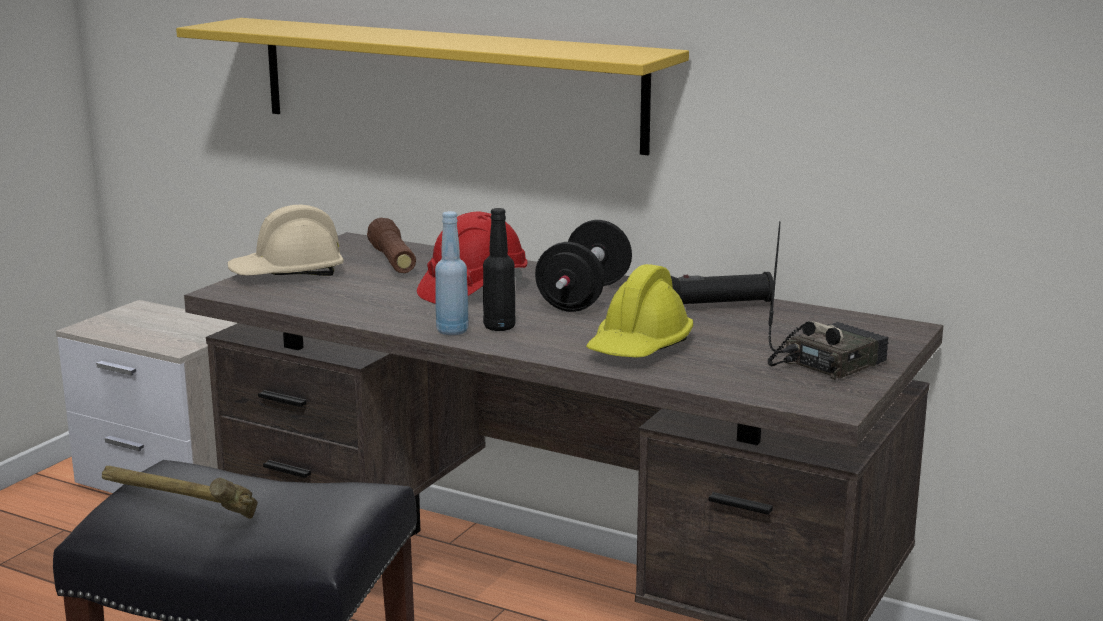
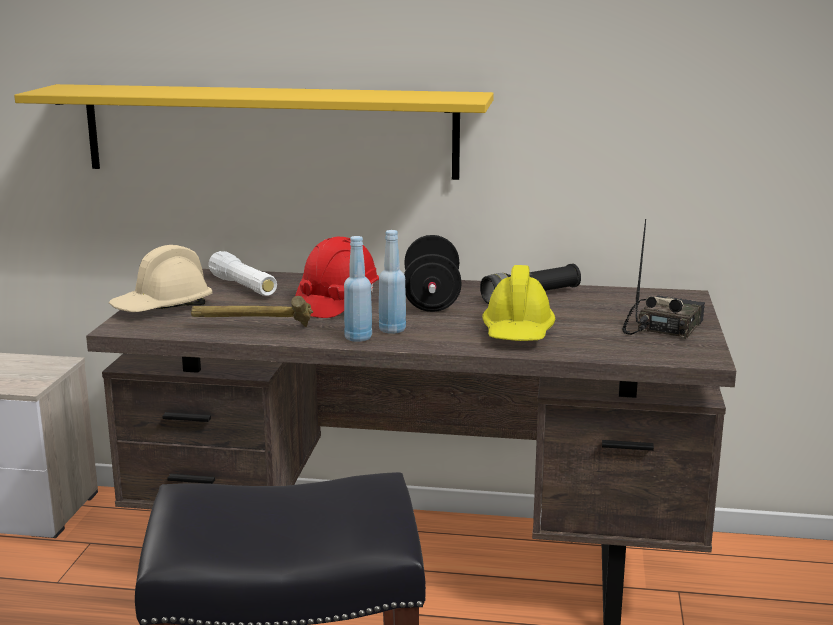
camera: 20 degrees left, 0 degrees up
(178, 511) = (228, 526): hammer -> hammer (252, 329)
(393, 261) = (243, 287): brown flashlight -> white flashlight
(499, 327) = (392, 330): black bottle -> blue bottle

